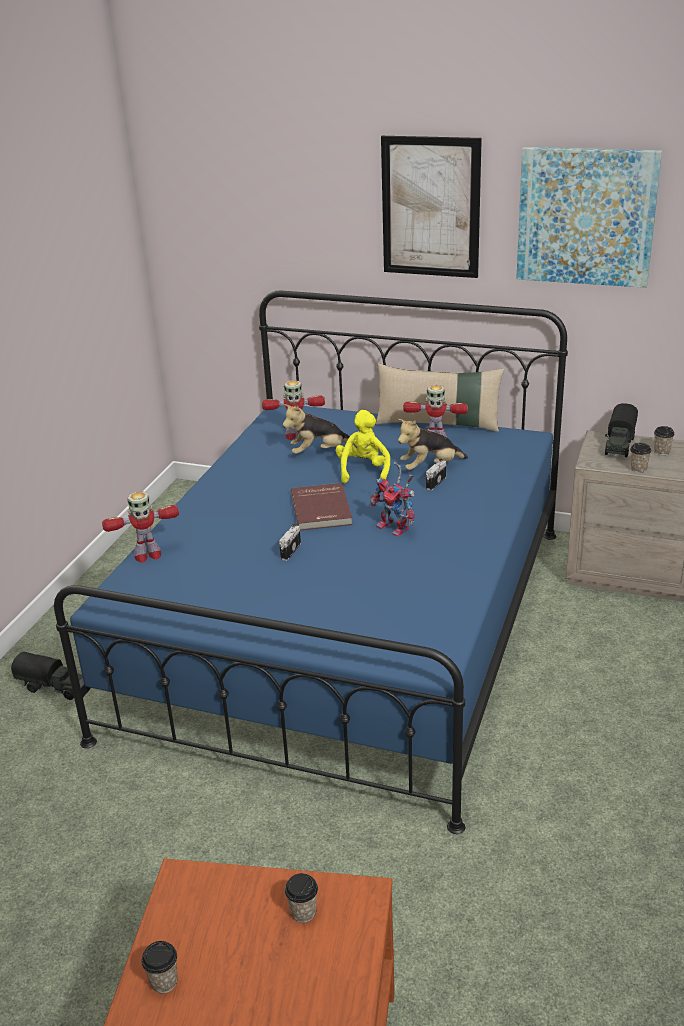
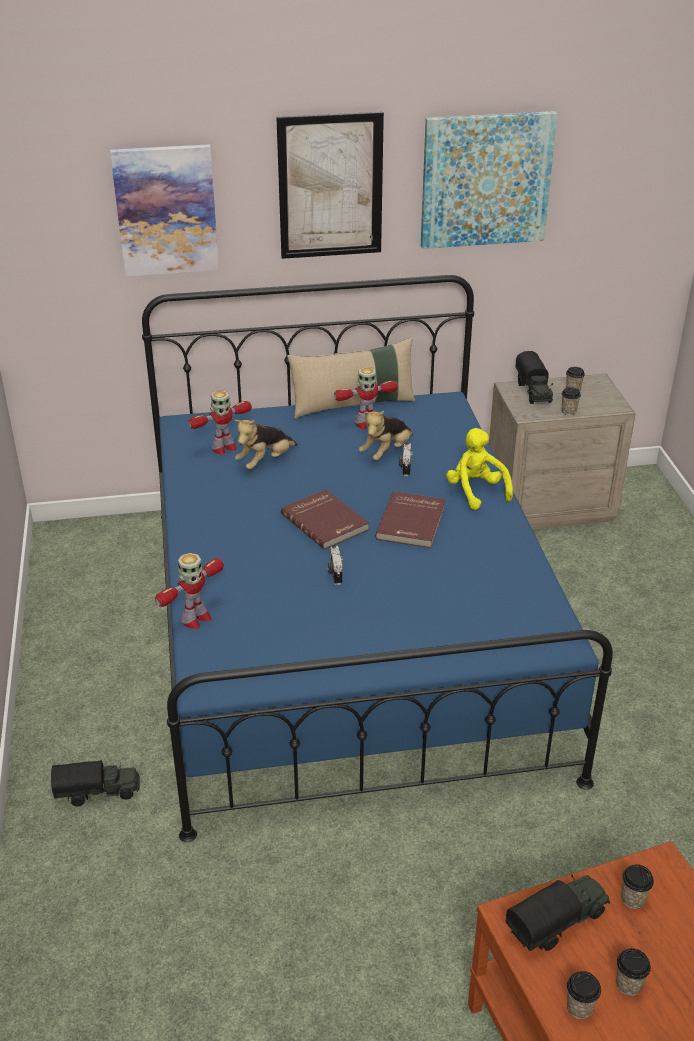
camera: 30 degrees left, 5 degrees up
(216, 902) = (558, 922): none -> toy truck
(226, 983) = (628, 984): none -> cup
(286, 214) = (166, 210): none -> picture
(363, 471) = (328, 471): yellow plush toy -> yellow plush toy (476, 491)
(396, 528) = (412, 522): toy robot -> red book

